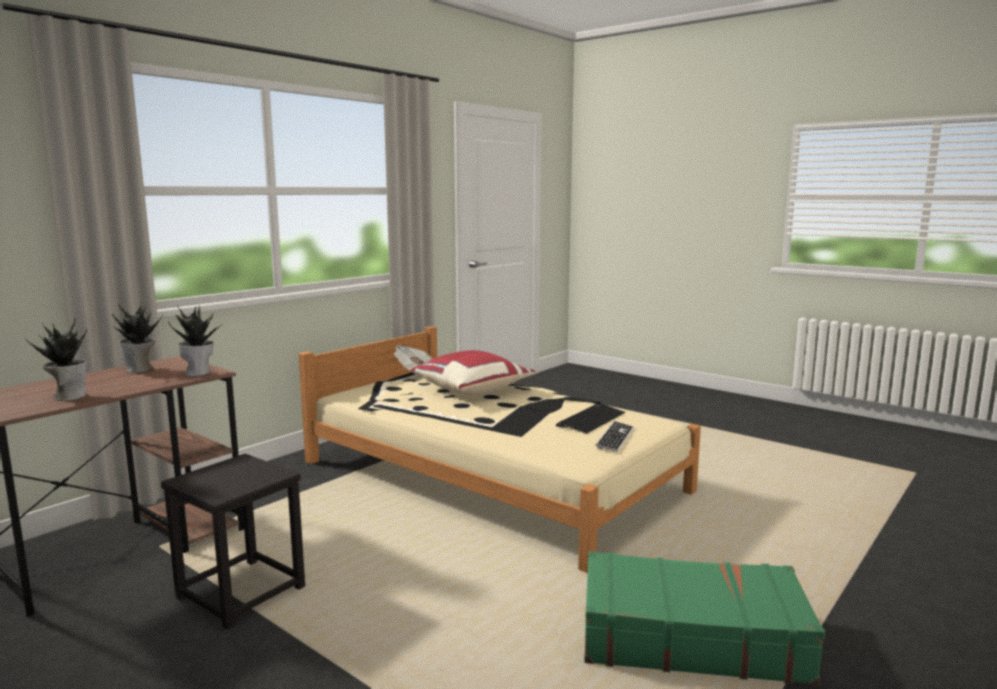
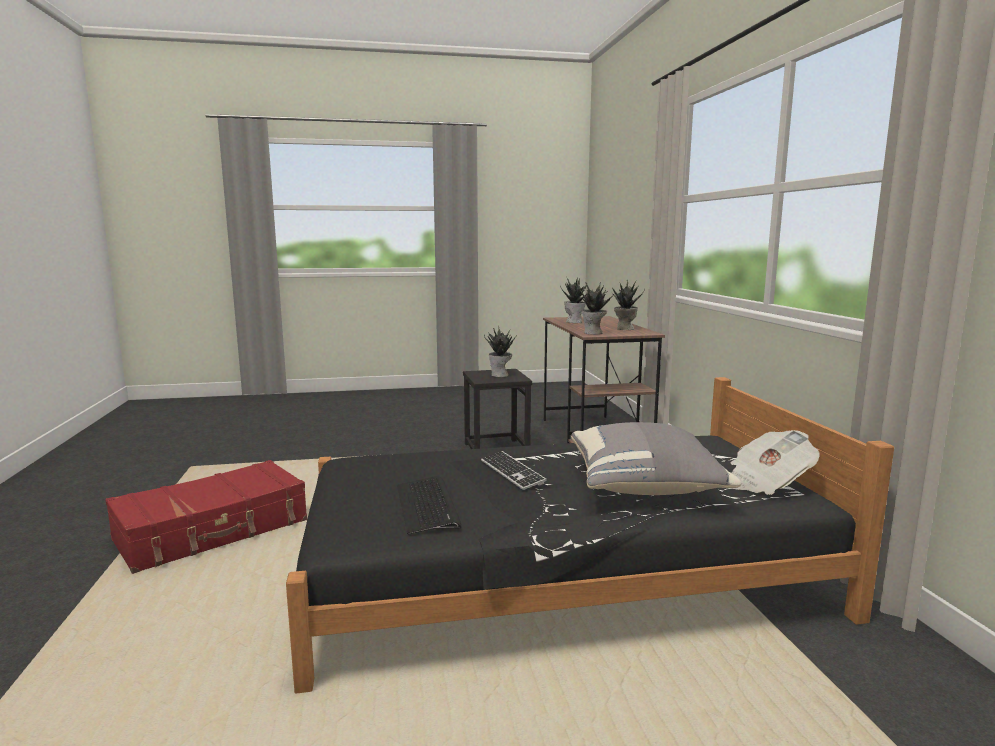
camera: 130 degrees right, 0 degrees up
(230, 474) = (500, 375): none -> potted plant
(471, 390) = (645, 487): red pillow -> grey pillow
(490, 476) = (561, 572): beige bed -> black bed
(615, 438) = (359, 492): keyboard -> keyboard (511, 472)
(690, 637) = (213, 530): green suitcase -> red suitcase

